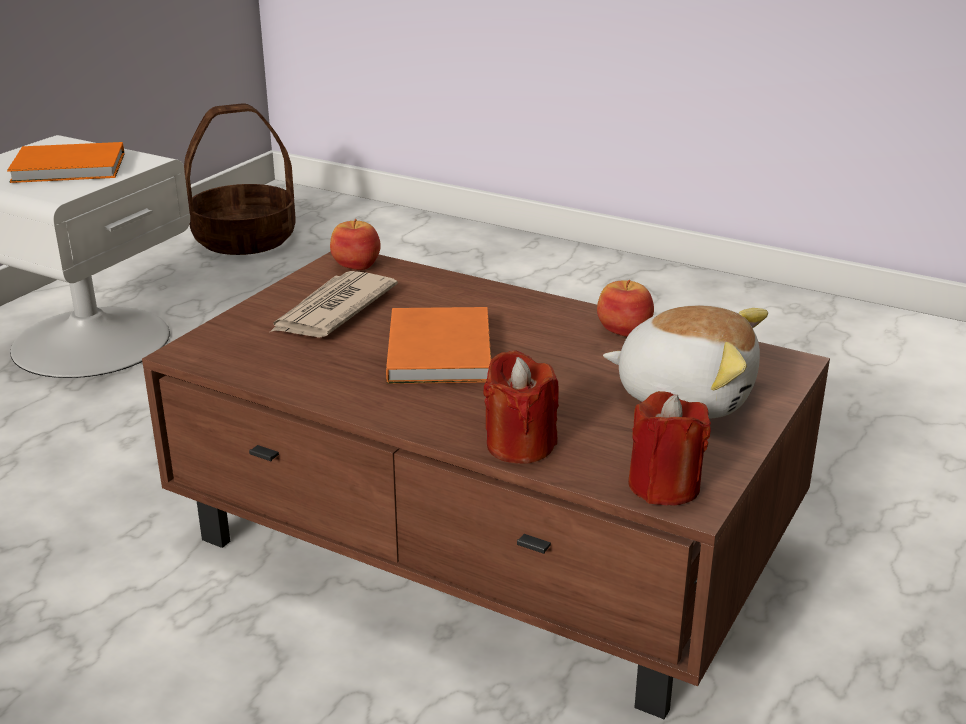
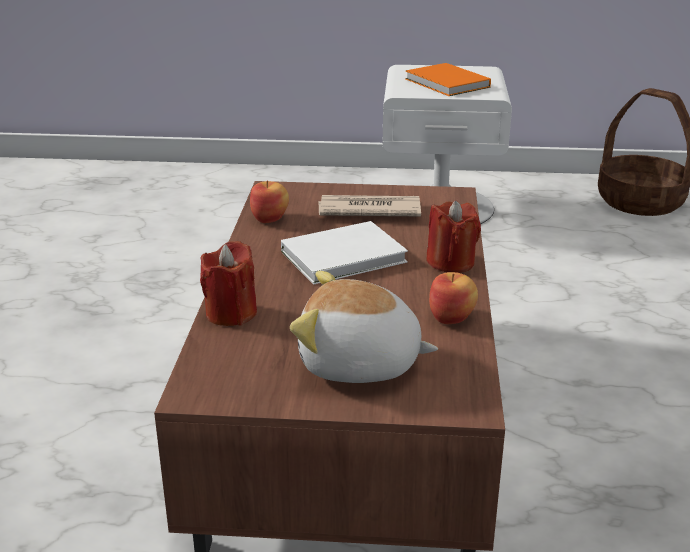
camera: 65 degrees right, 0 degrees up
(356, 264) = (448, 199): apple -> apple (270, 218)
(441, 349) = (347, 257): orange book -> white book
(664, 486) = (209, 379): red candle -> red candle (451, 262)
(685, 395) = (359, 364): plush toy -> plush toy turned 105 degrees clockwise

